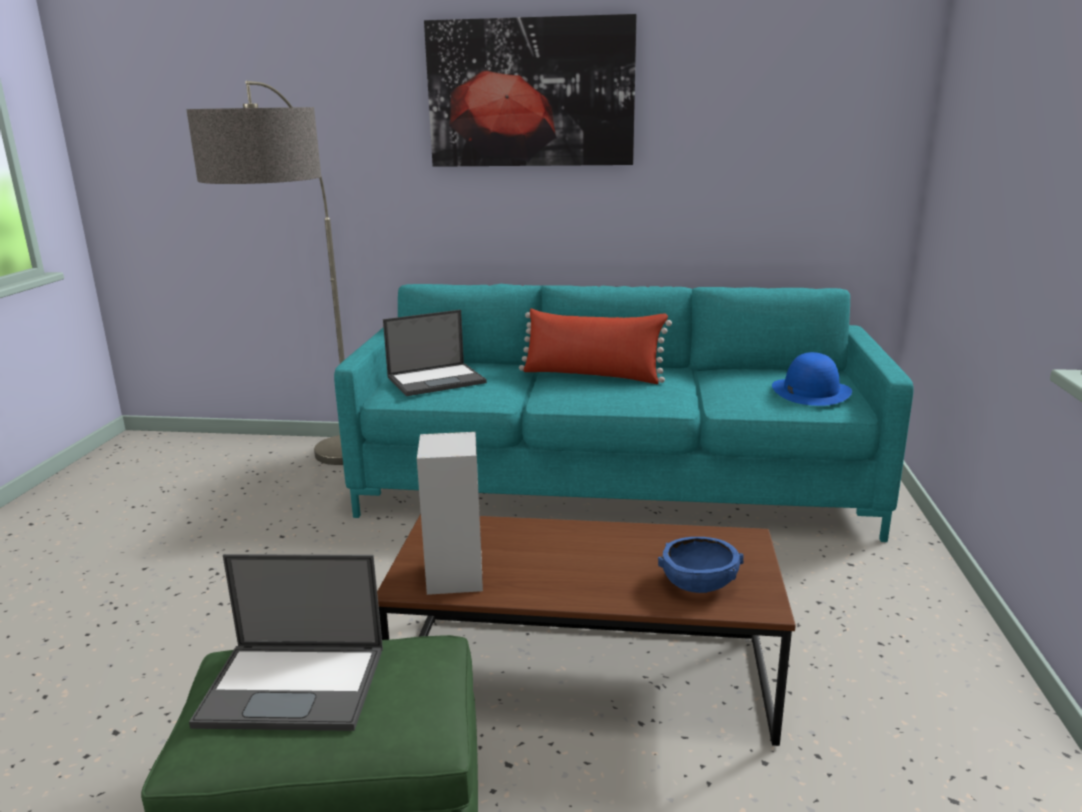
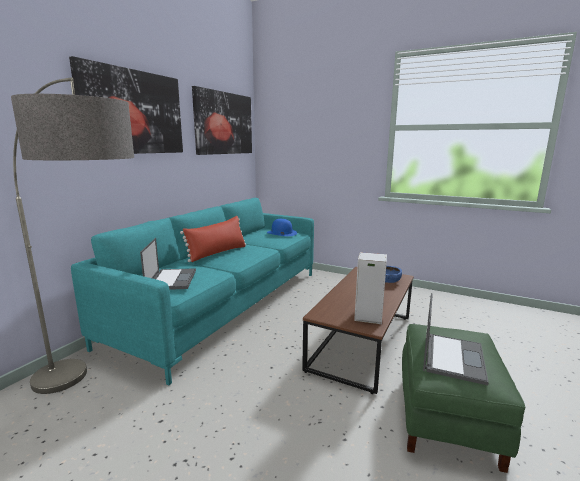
camera: 70 degrees left, 5 degrees down
(790, 95) = (224, 123): none -> picture

